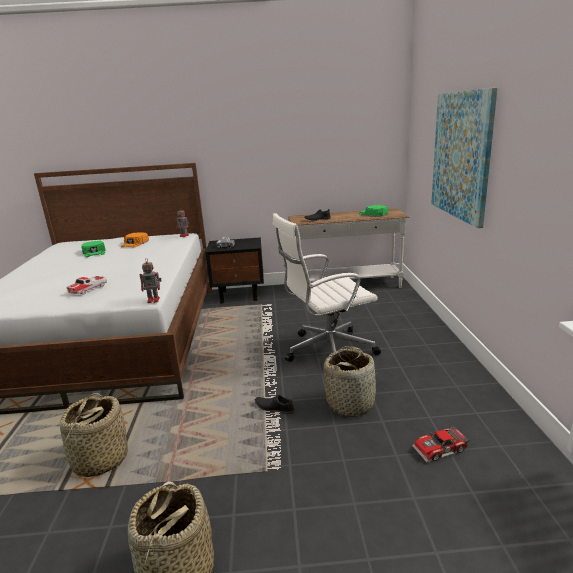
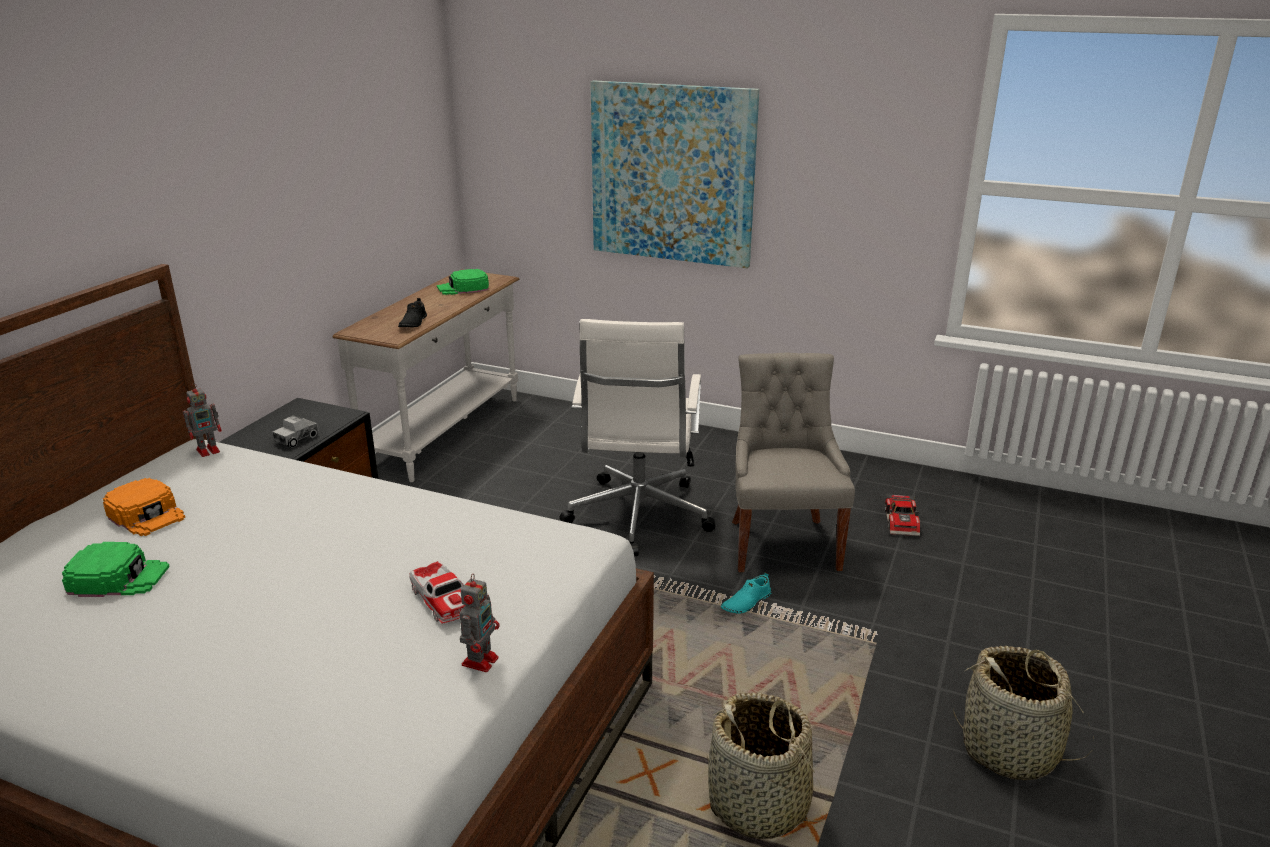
camera: 65 degrees left, 5 degrees up
(154, 300) = (605, 534): toy robot -> toy robot (481, 660)
(274, 407) = (746, 602): black shoe -> turquoise shoe
(350, 403) = (782, 543): basket -> grey chair

